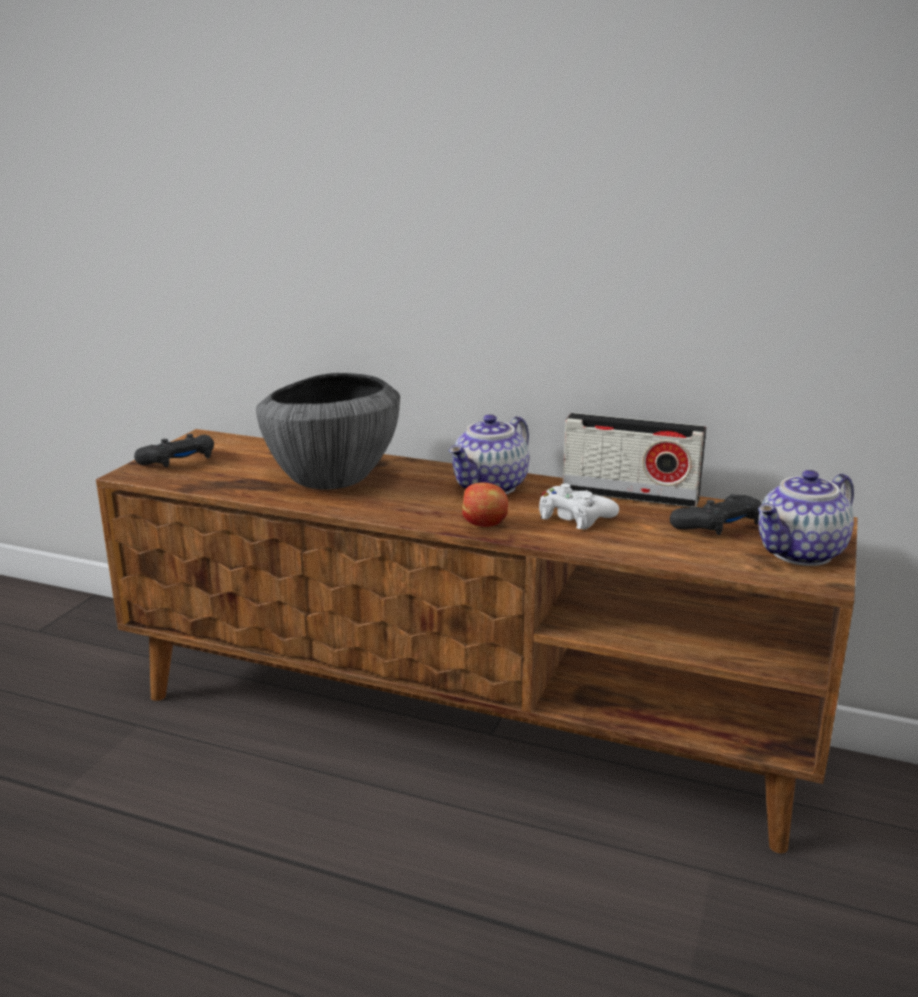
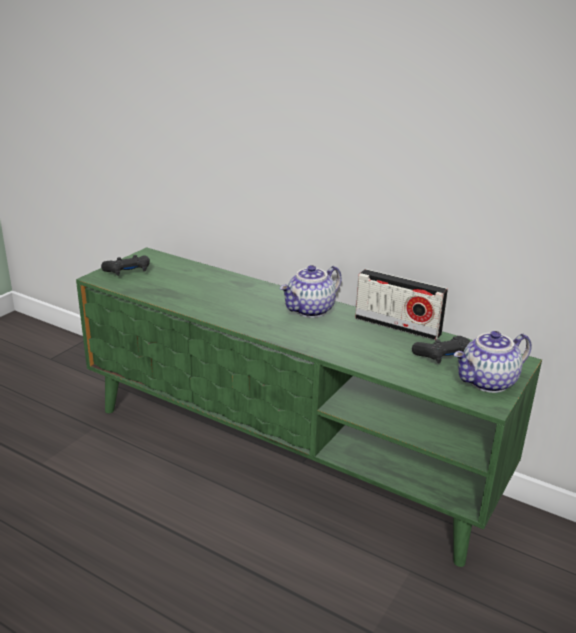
camera: 10 degrees right, 5 degrees up
(331, 479) = (214, 294): bowl -> none
(462, 724) = (286, 453): brown tv stand -> green tv stand
(485, 524) = (295, 338): apple -> none
(574, 517) = (353, 338): white game controller -> none

